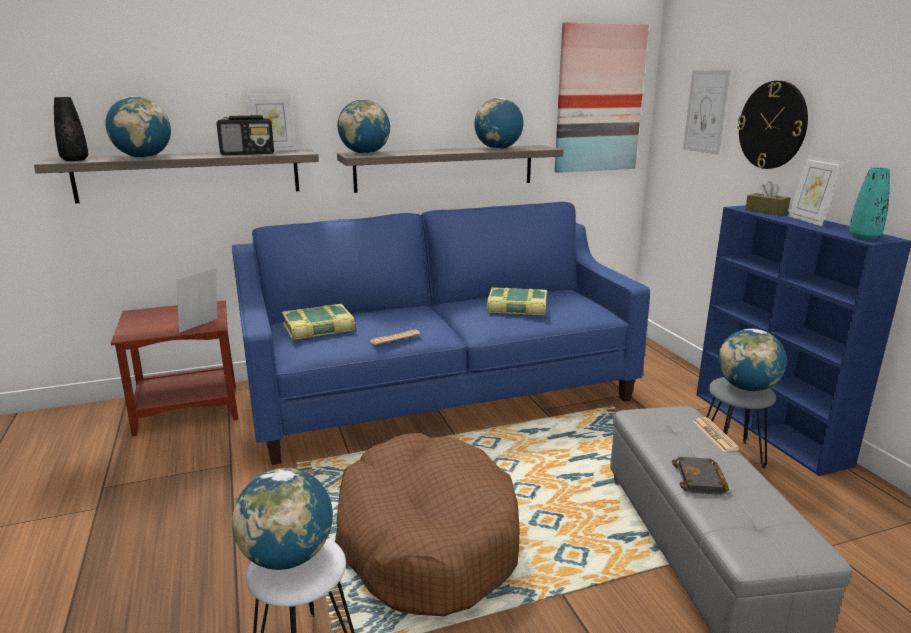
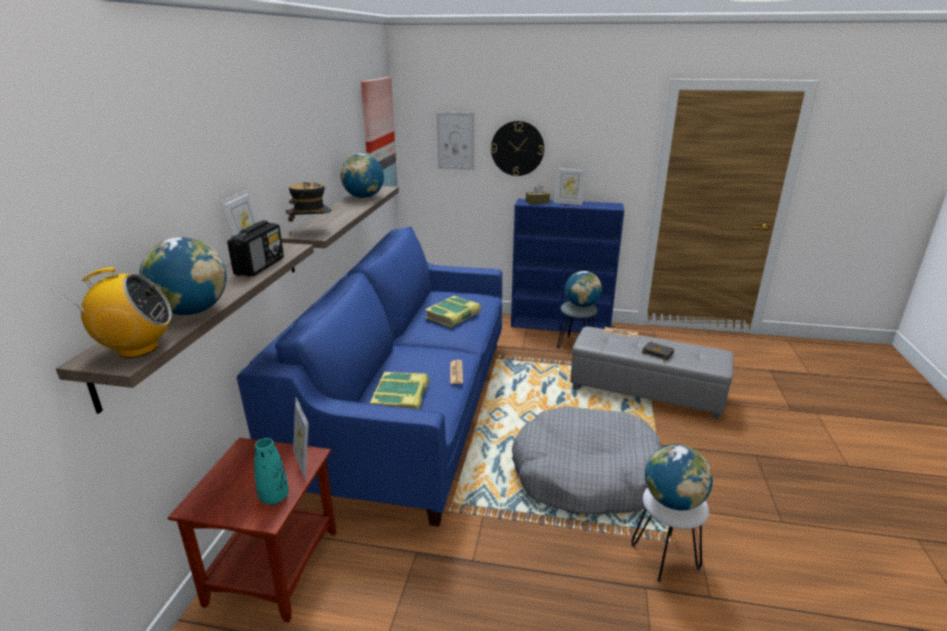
camera: 60 degrees left, 5 degrees up
(75, 160) = (137, 349): black vase -> radio
(365, 153) = (311, 231): globe -> hat
(426, 539) = (586, 475): brown dog bed -> grey dog bed
(864, 237) = (610, 206): turquoise vase -> turquoise vase (274, 497)

